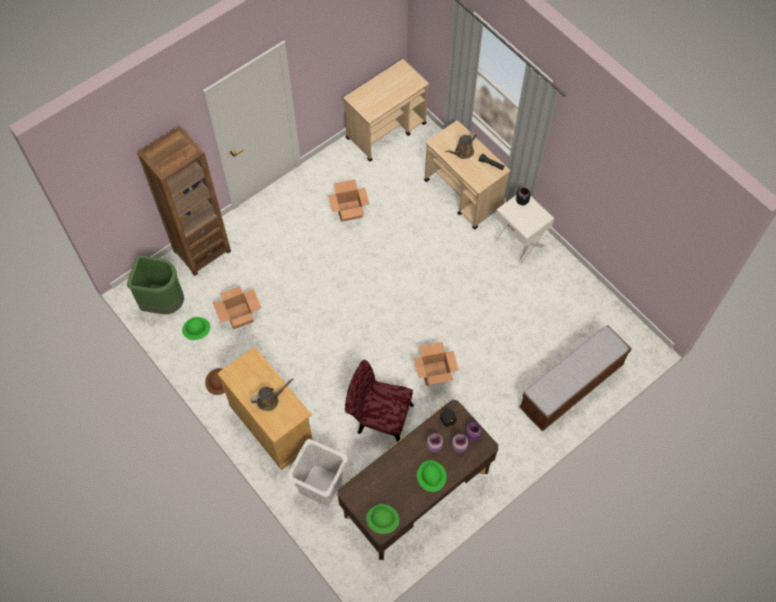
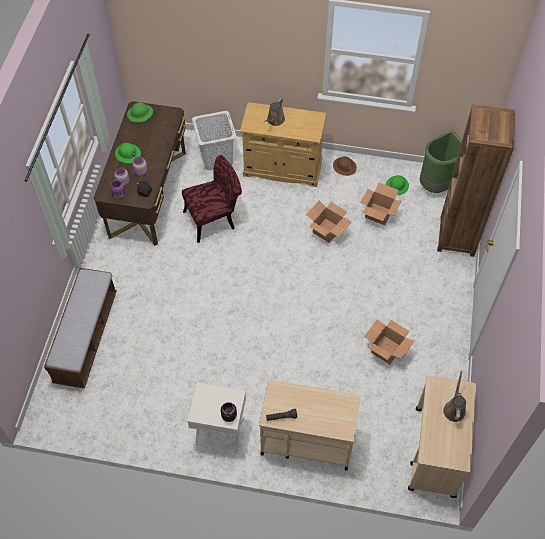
camera: 140 degrees right, 5 degrees down
(434, 373) = (201, 274): cardboard box -> cardboard box (327, 230)
(462, 152) = (318, 409): brown watering can -> brown watering can (454, 409)

